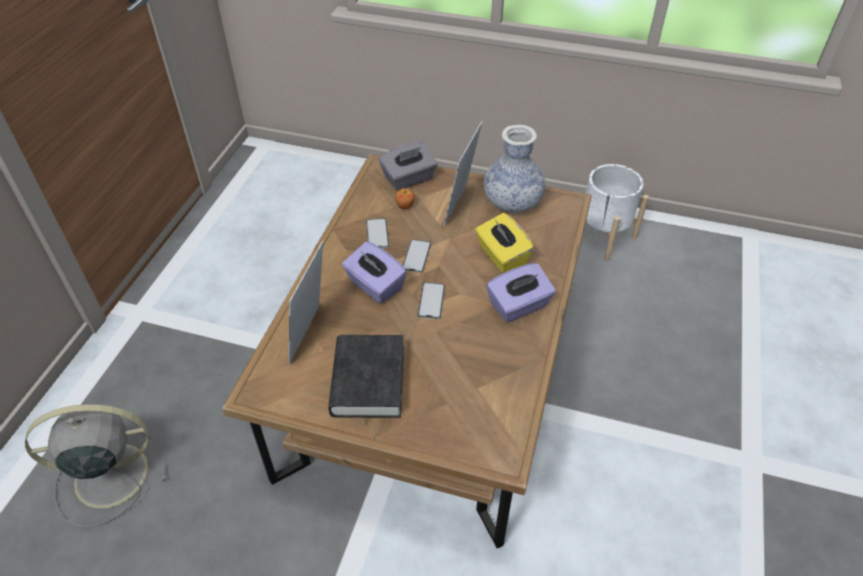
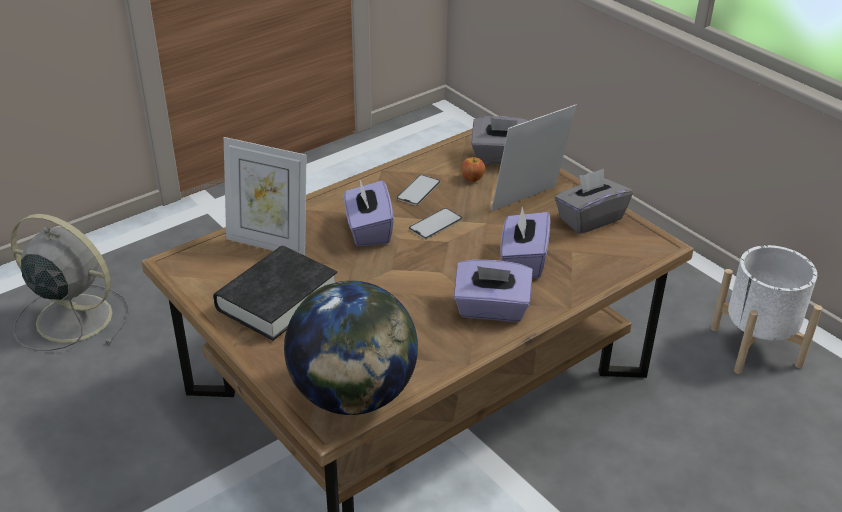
camera: 35 degrees right, 10 degrees down
(311, 336) = (269, 243): picture frame -> picture frame turned 120 degrees counterclockwise
(431, 300) = (408, 265): phone -> none
(500, 428) = (353, 396): none -> globe
(501, 256) = (523, 260): yellow tissue box -> purple tissue box
(512, 202) = (589, 219): vase -> grey tissue box

